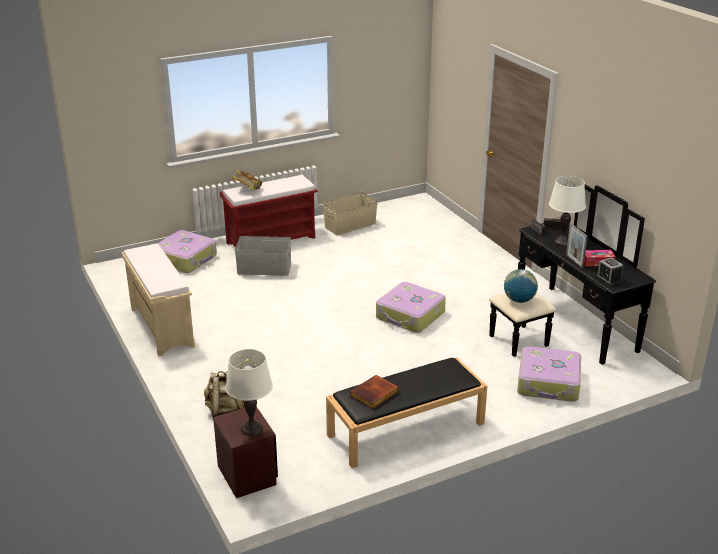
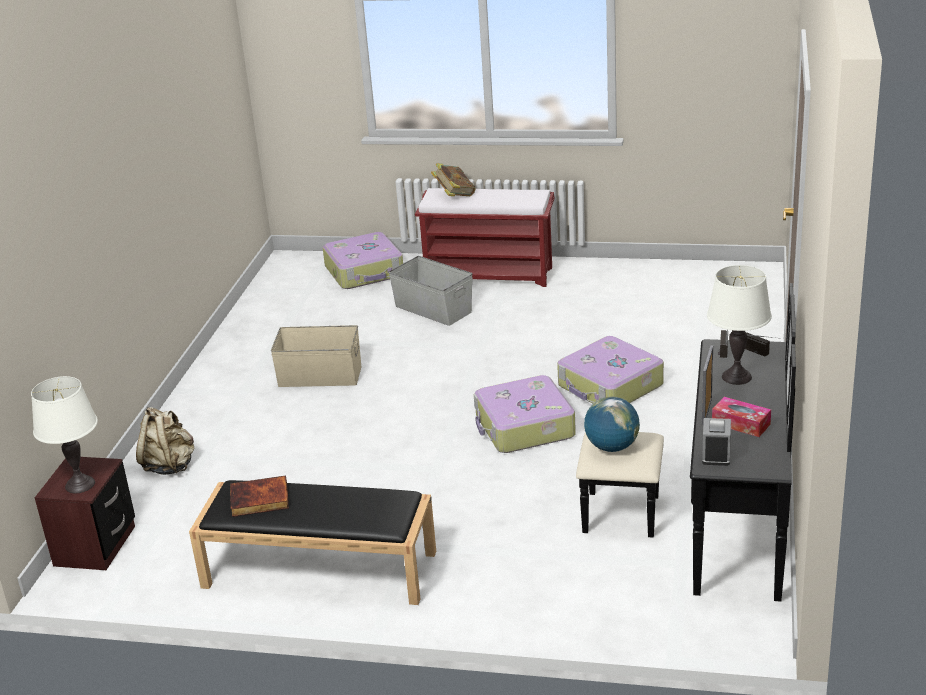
camera: 40 degrees right, 0 degrees up
(161, 327) = (237, 344): beige bench -> none
(349, 225) = (612, 282): beige storage box -> beige storage box (319, 376)
(549, 383) = (578, 589): suitcase -> suitcase (610, 386)

